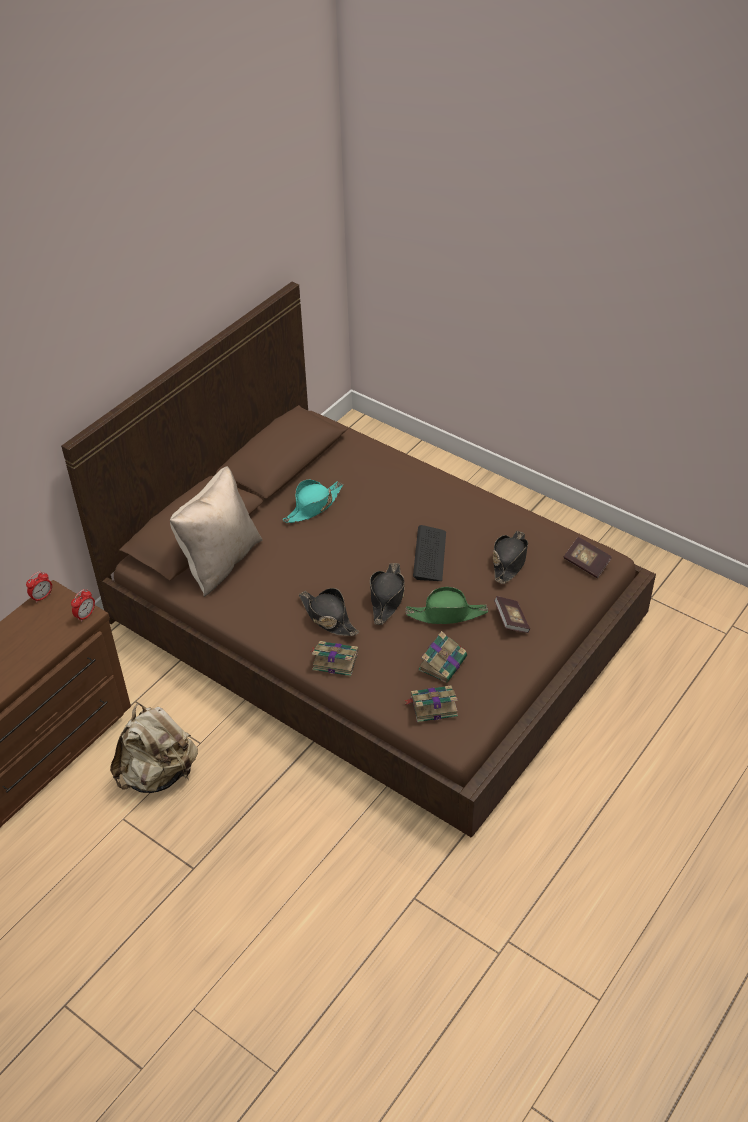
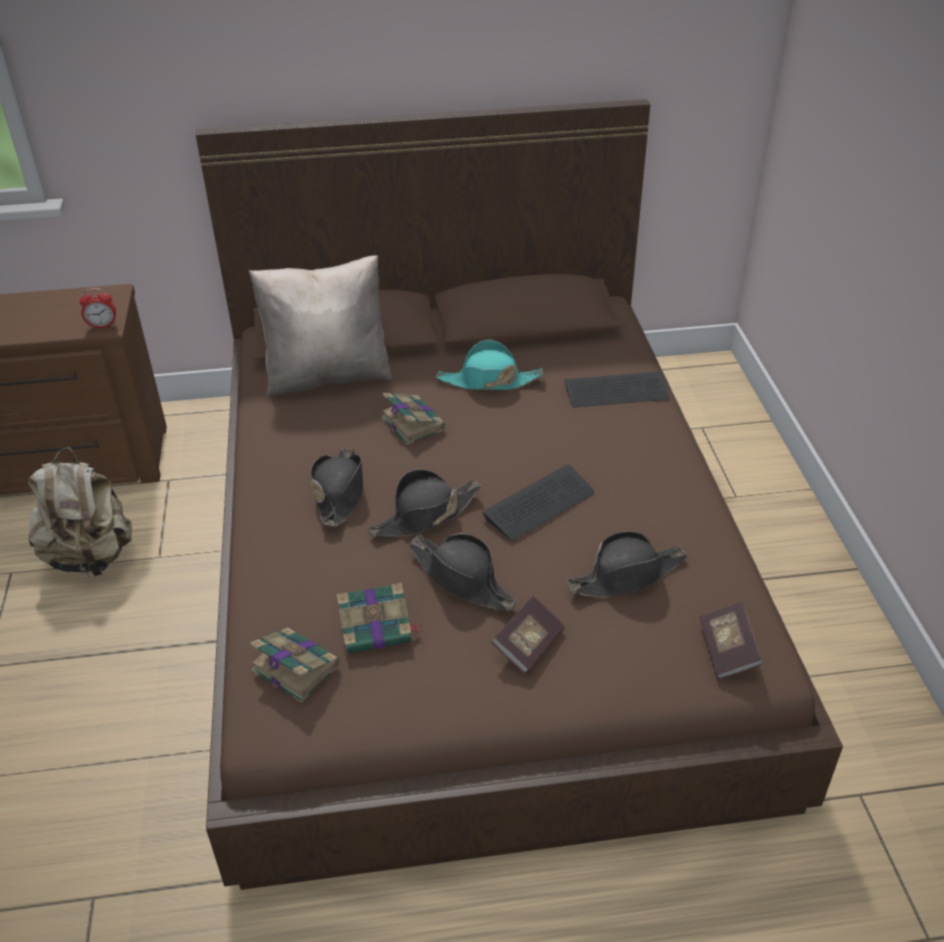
camera: 45 degrees right, 5 degrees down
(42, 597) = (101, 291): alarm clock -> none
(334, 660) = (280, 539): book -> book (412, 423)
(385, 470) = (616, 391): none -> keyboard
(447, 614) = (462, 579): green hat -> black hat

